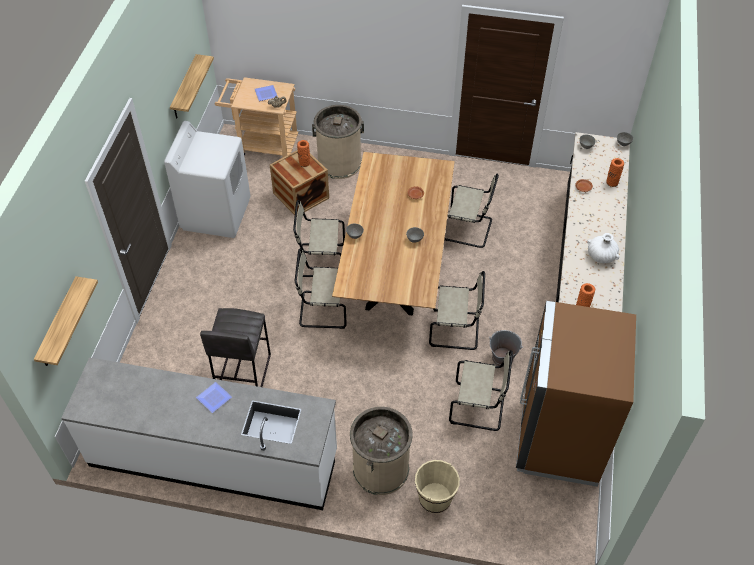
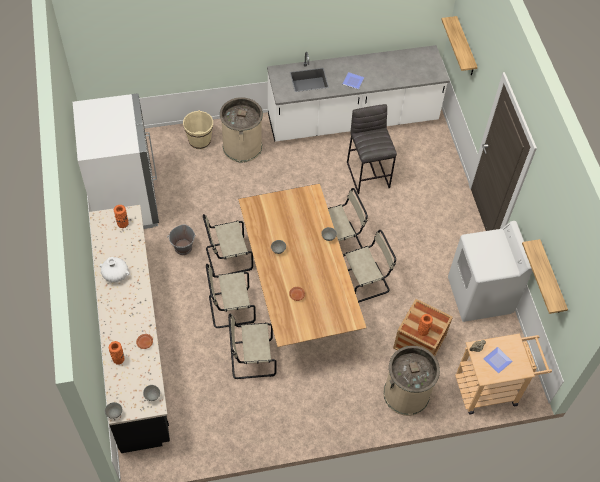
camera: 155 degrees right, 5 degrees up
(479, 407) = (189, 206): beige chair -> beige chair (229, 308)
(559, 438) = (126, 203): brown fridge -> white fridge

